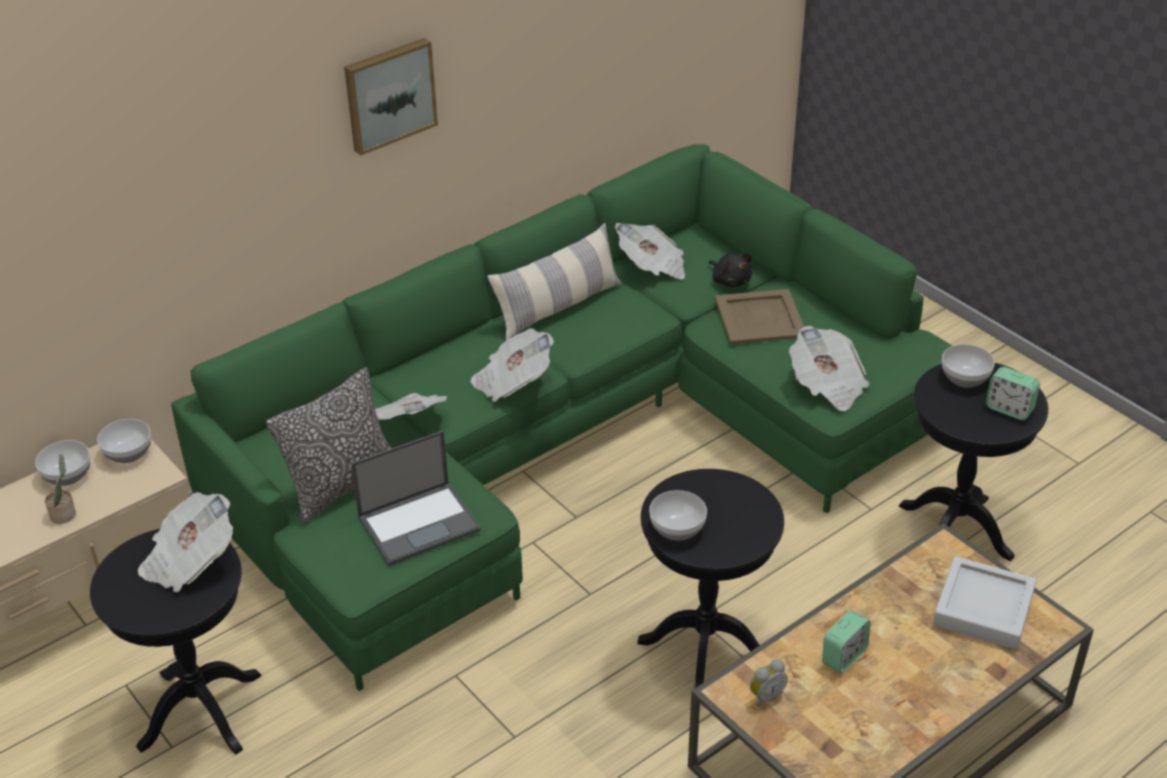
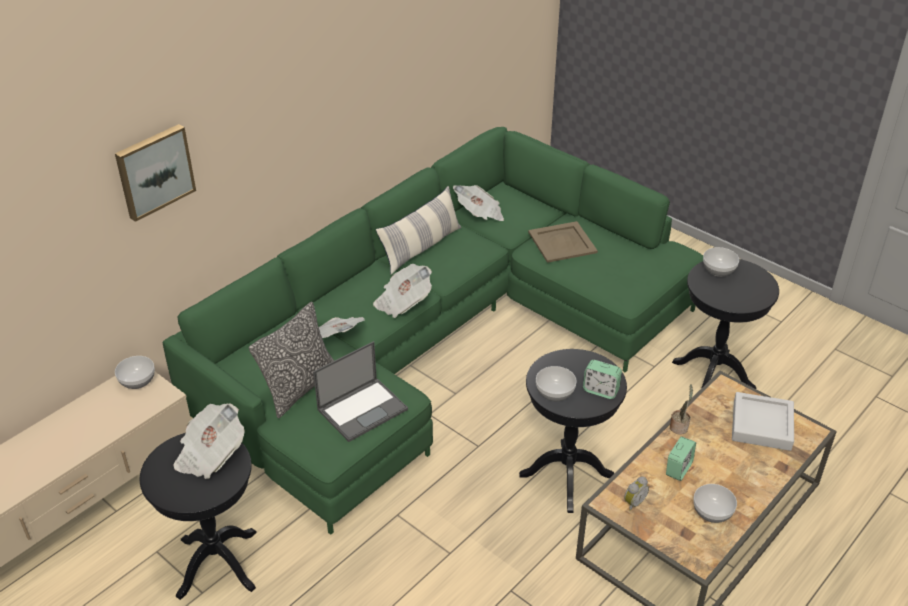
camera: 10 degrees left, 0 degrees up
(64, 514) = (100, 431): potted plant -> potted plant (679, 427)
(68, 475) = (96, 402): bowl -> bowl (713, 512)
(389, 94) = (302, 104): picture -> picture (154, 171)
(730, 280) = (535, 219): black plush toy -> none
(827, 385) = (620, 284): newspaper -> none
(1009, 409) = (753, 288): alarm clock -> alarm clock (600, 390)

